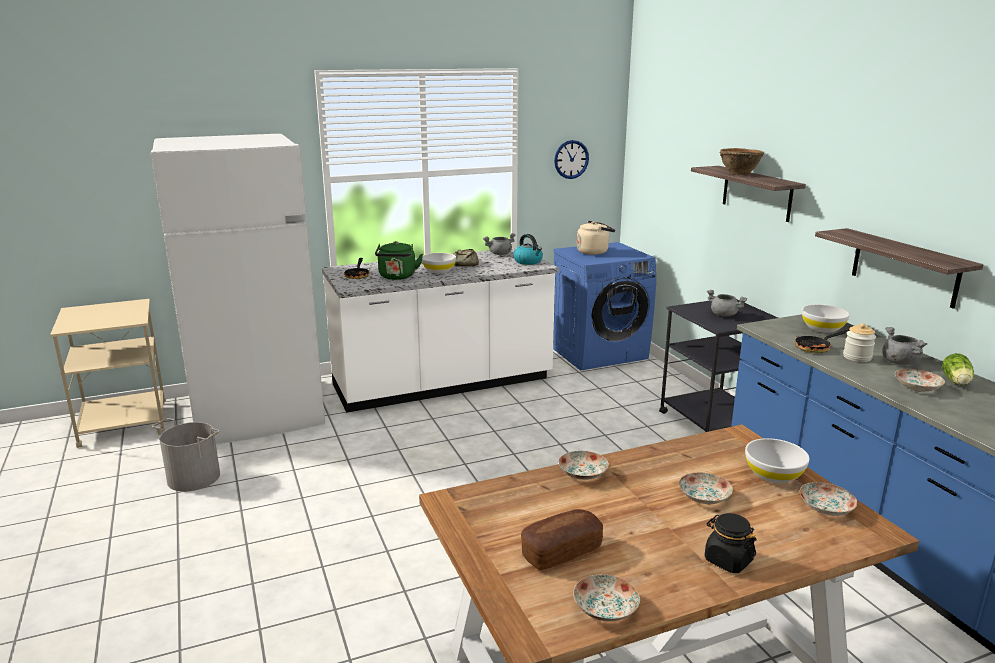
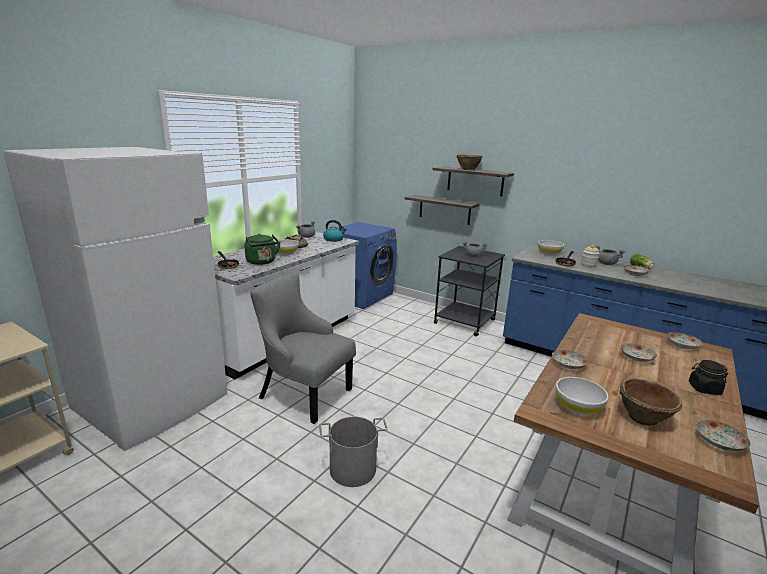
camera: 35 degrees left, 0 degrees up
(194, 477) = (154, 480): grey bucket -> grey bucket (352, 468)
(395, 450) = (306, 396): none -> grey chair
(561, 552) = (643, 418): bread -> brown bowl
(571, 159) = (328, 168): wall clock -> none
(594, 252) = (355, 229): beige kettle -> none
(773, 475) = (637, 335): white bowl -> white bowl (577, 407)
(904, 267) = (587, 213): shelf -> shelf (444, 209)

